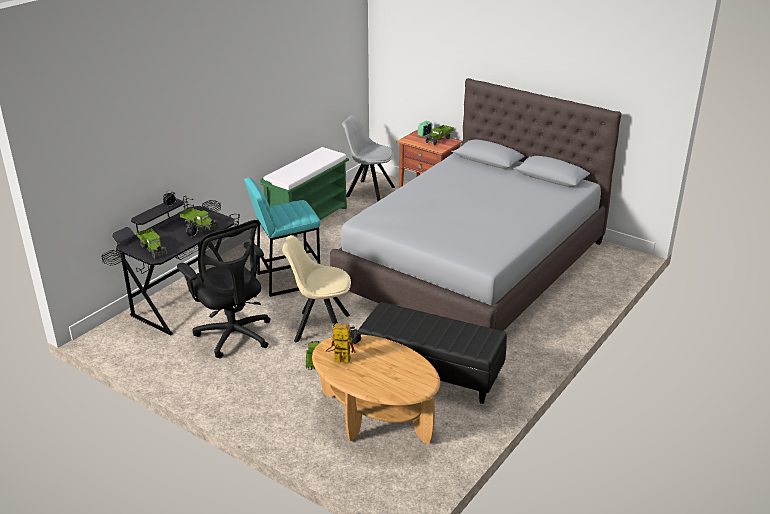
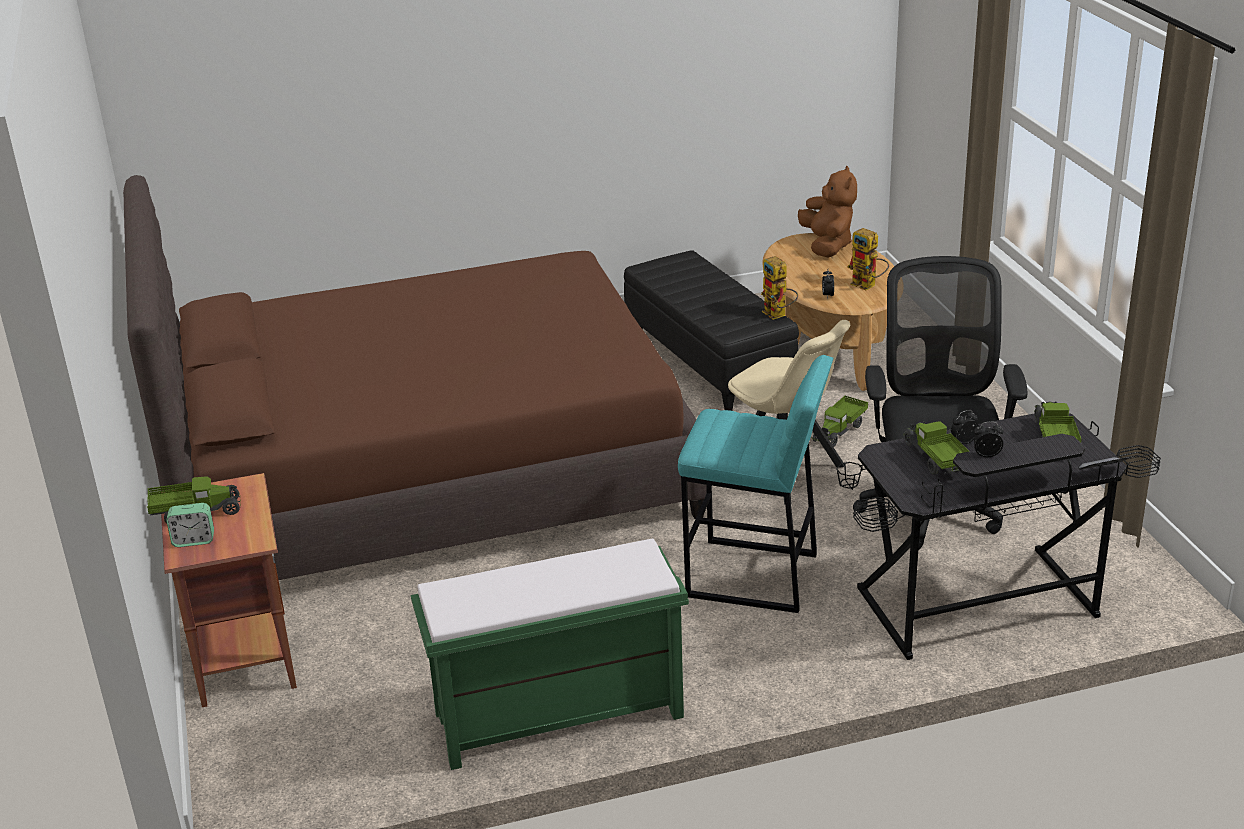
camera: 140 degrees left, 0 degrees up
(369, 191) = (318, 746): grey chair -> none
(372, 327) = (778, 315): none -> toy robot
(400, 387) = (827, 245): none -> brown plush toy
(474, 267) = (426, 473): grey bed -> brown bed

